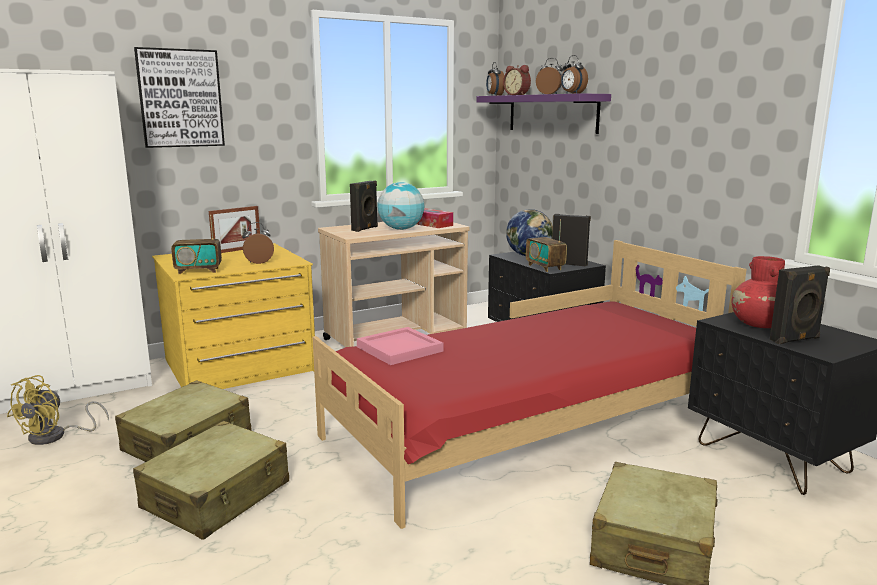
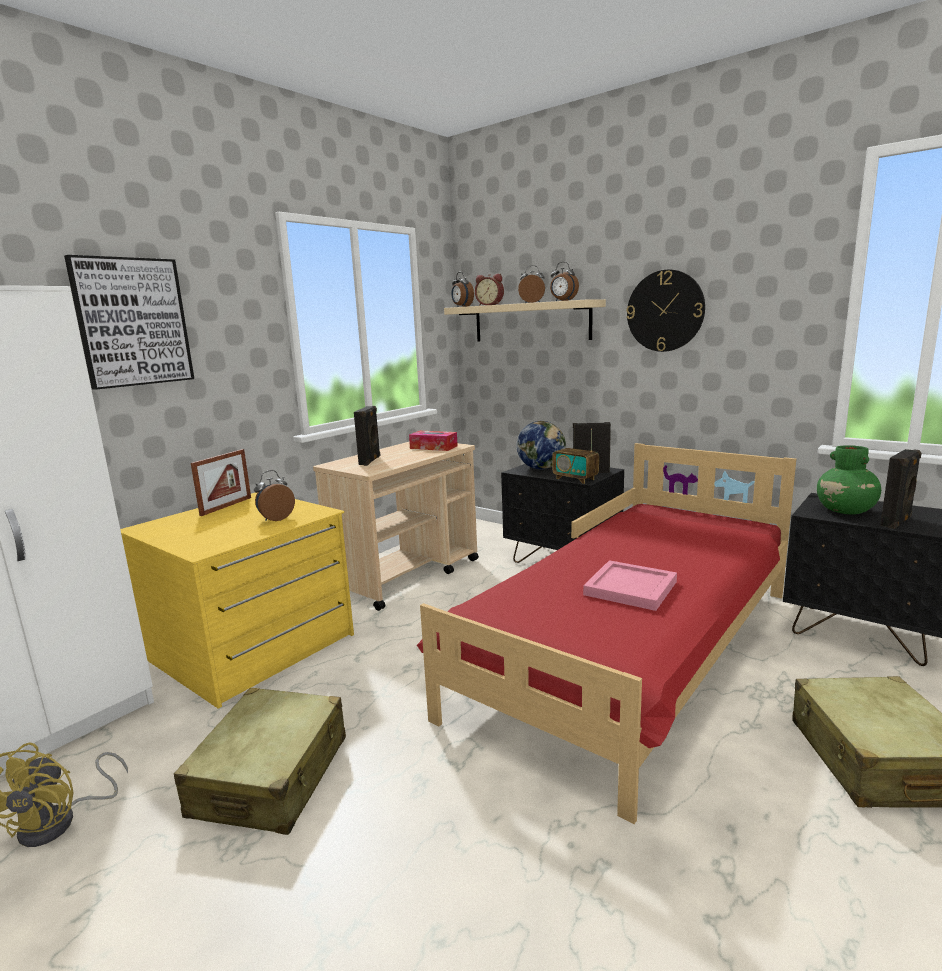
camera: 20 degrees left, 0 degrees up
(198, 271) = (212, 543): radio -> none
(217, 496) = (377, 850): beige suitcase -> none
(400, 348) = (517, 598): pink tray -> pink tray (629, 587)
(401, 229) = (410, 456): globe -> none
(552, 113) = (531, 322): purple shelf -> beige shelf
(658, 108) = (665, 311): none -> wall clock
(759, 325) = (845, 511): red vase -> green vase

